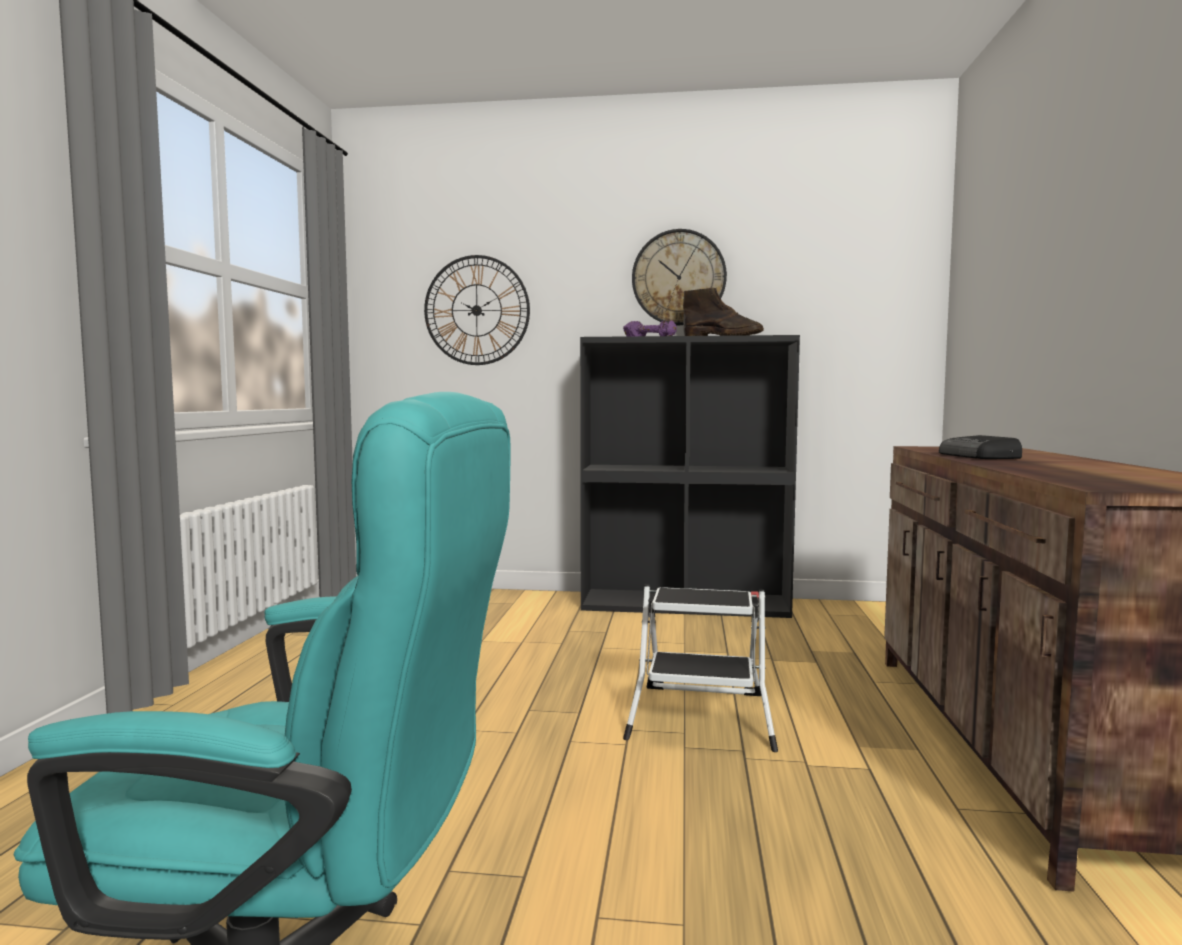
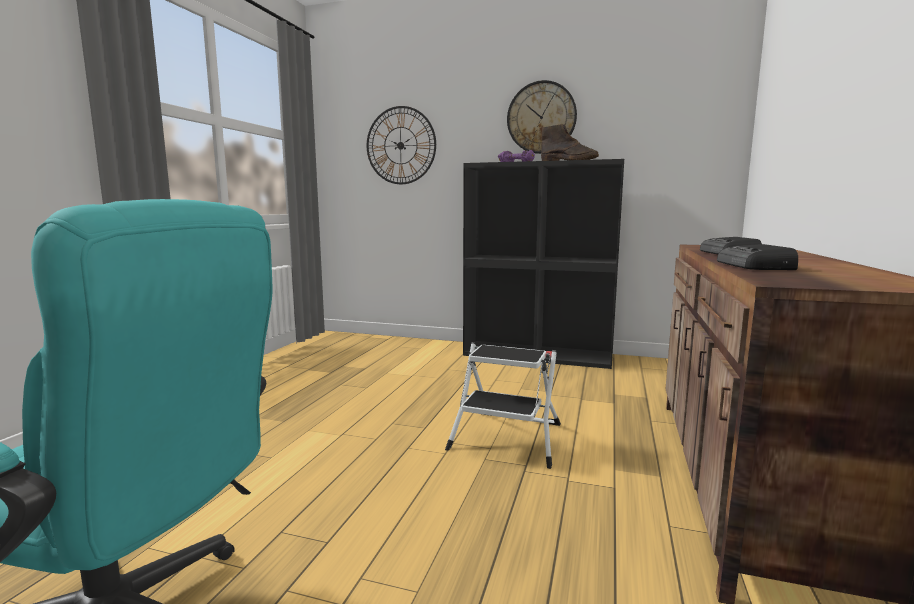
camera: 10 degrees right, 5 degrees up
(1039, 470) = (755, 266): none -> radio

